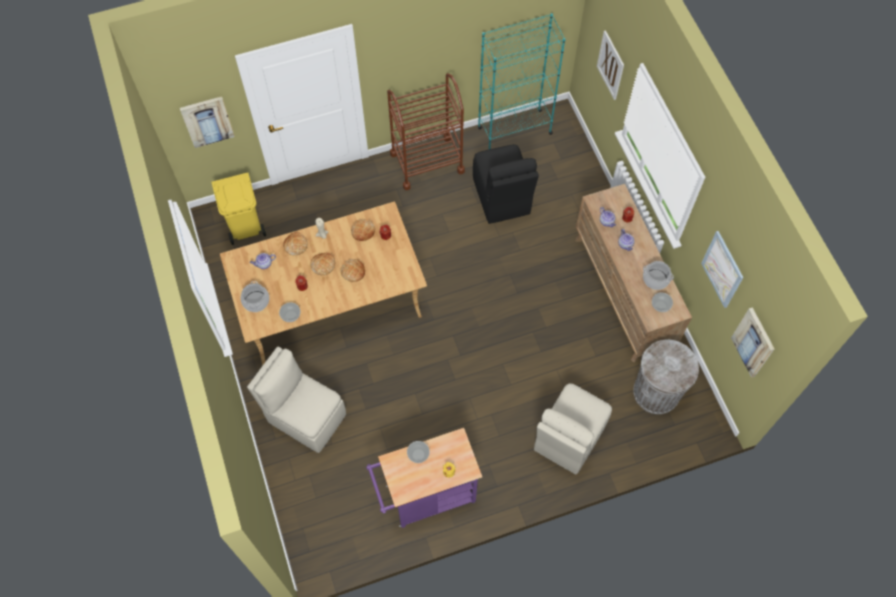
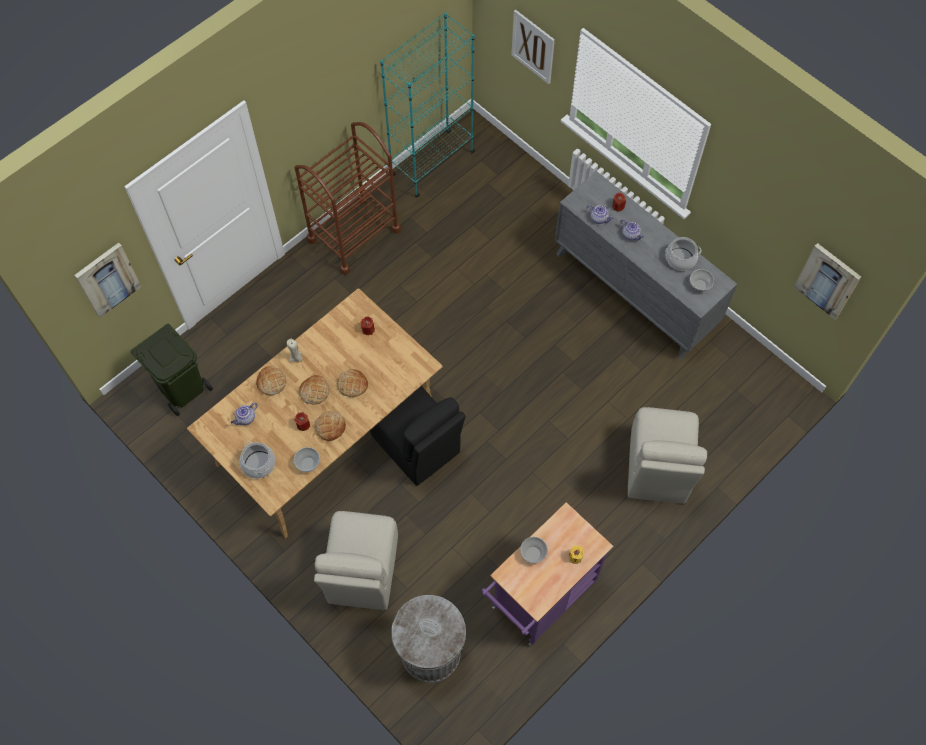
camera: 25 degrees left, 0 degrees up
(246, 226) = (183, 388): yellow trash can -> green trash can
(305, 416) = (362, 572): beige chair -> beige chair turned 90 degrees counterclockwise
(363, 231) = (340, 335): bread -> bread (330, 427)
(501, 197) = (455, 241): black chair -> black chair (416, 445)
(623, 292) = (634, 291): brown dresser -> grey dresser
(656, 392) = (721, 381): grey trash can -> grey trash can (431, 652)
(722, 269) = (762, 217): picture -> none

